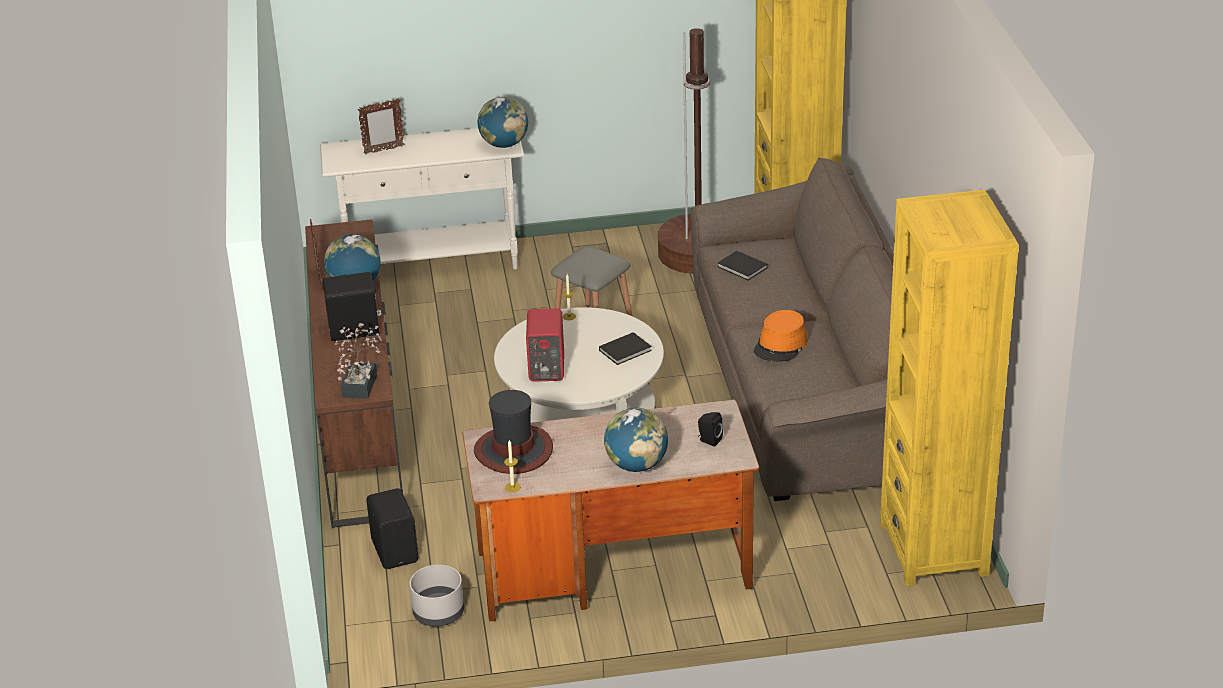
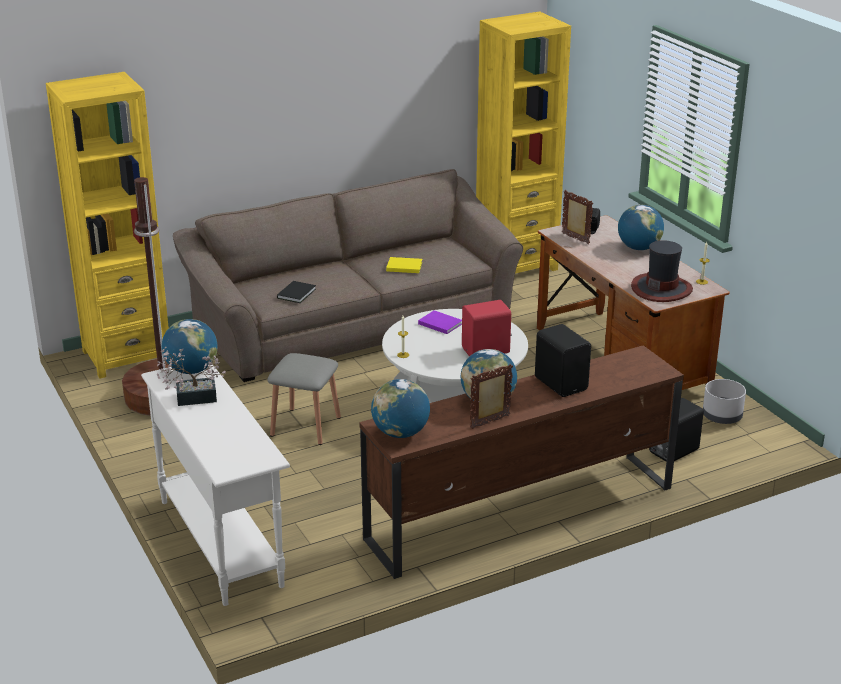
camera: 110 degrees left, 5 degrees down
(338, 235) = (400, 433): none -> globe
(361, 383) = (633, 362): potted plant -> potted plant (191, 397)
(383, 150) = (223, 437): picture frame -> picture frame (575, 239)
(626, 350) = (439, 323): black book -> purple book
(781, 345) = (403, 266): orange hat -> yellow book

